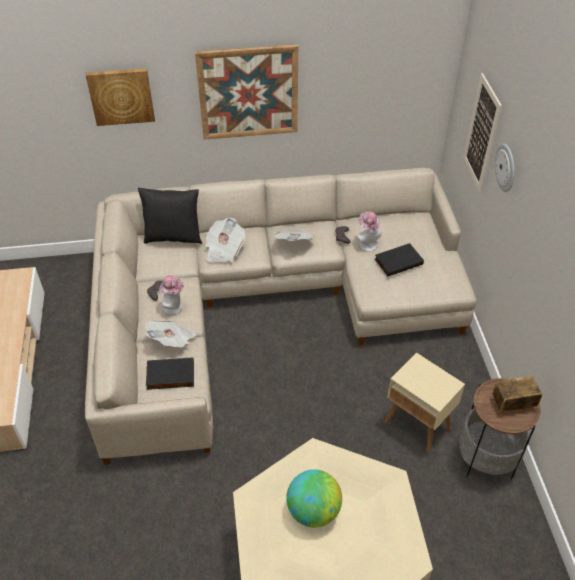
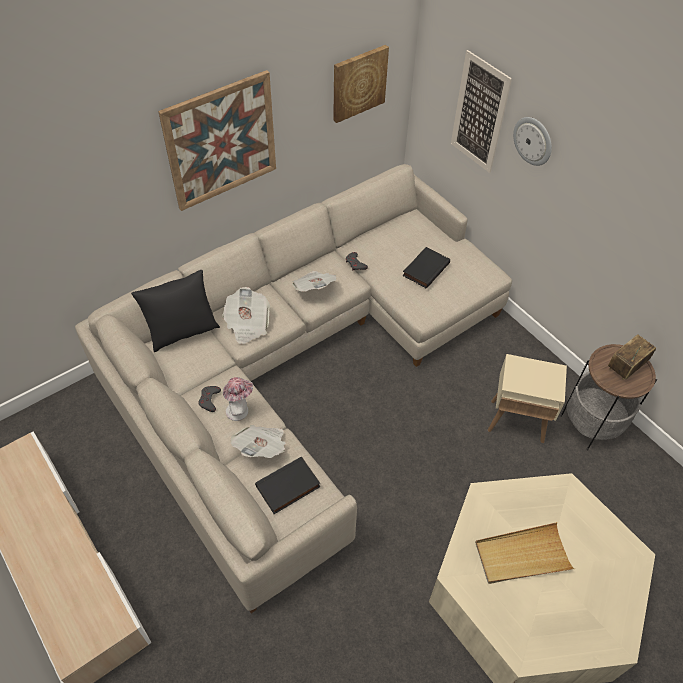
camera: 30 degrees left, 5 degrees up
(121, 96) = (80, 192): picture -> picture (358, 83)
(313, 510) = (522, 555): globe -> beige tray
(366, 243) = (384, 262): hat -> none

